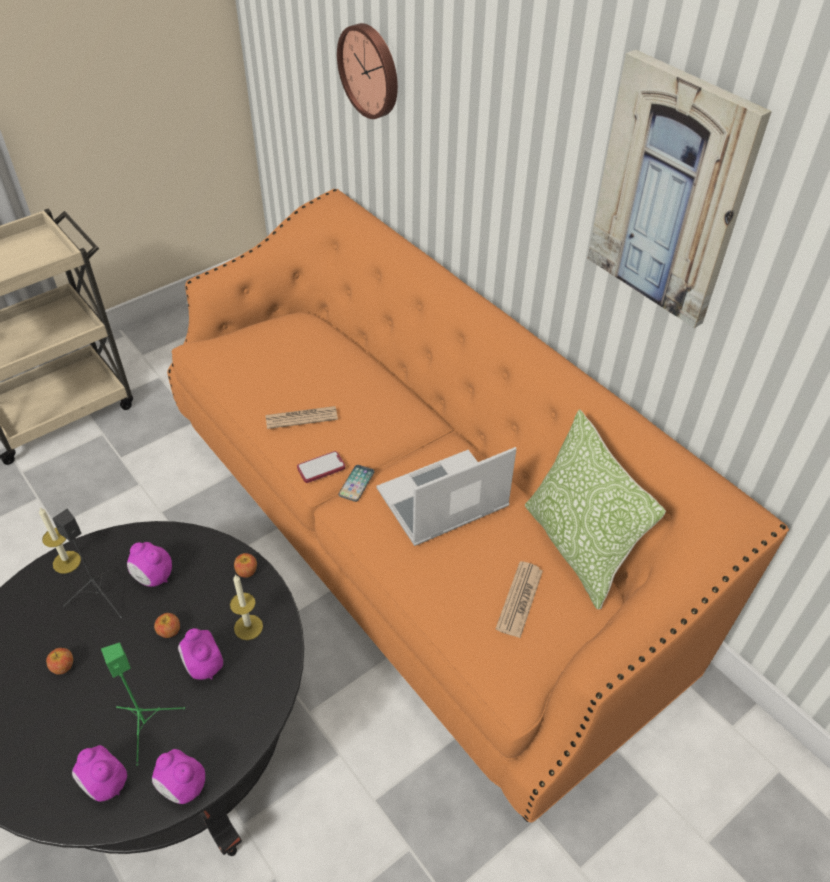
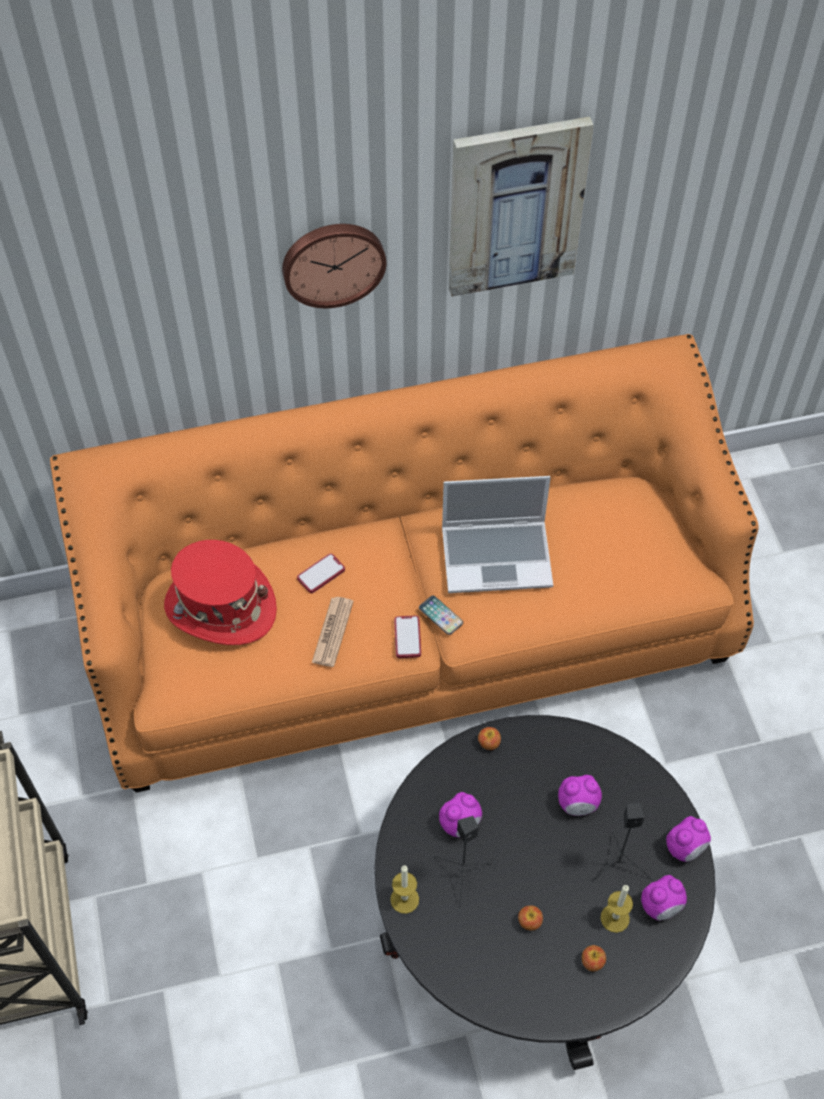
camera: 65 degrees left, 10 degrees up
(146, 727) = (619, 864): green speaker -> black speaker
(169, 631) = (528, 824): apple -> apple (592, 962)
(248, 627) = (551, 759): candle -> candle (615, 918)
(292, 347) = (220, 607): none -> red hat
(355, 392) = (321, 574): none -> phone
(371, 70) = (83, 320): wall clock -> wall clock (333, 262)
(442, 501) = (498, 556): laptop -> laptop turned 90 degrees counterclockwise
(519, 599) = (624, 544): newspaper -> none
(577, 548) = (589, 483): pillow -> none

